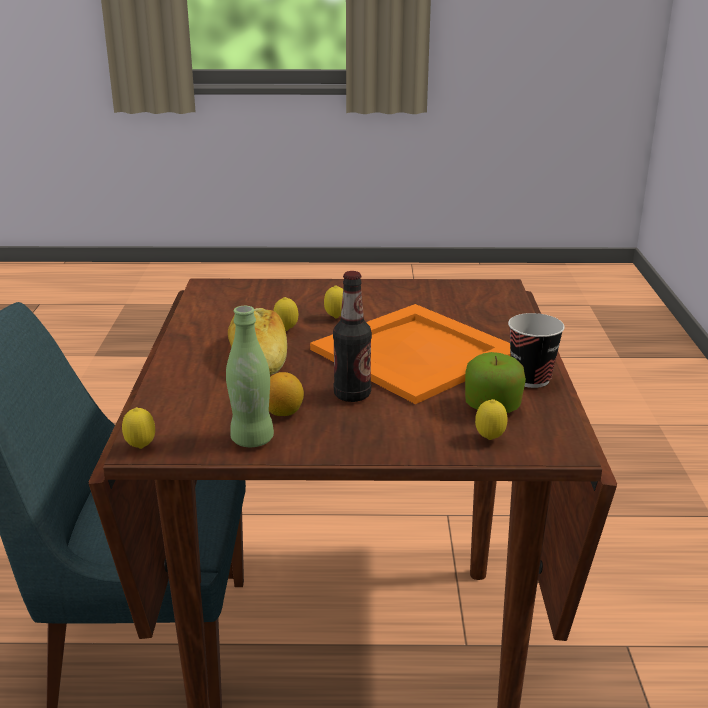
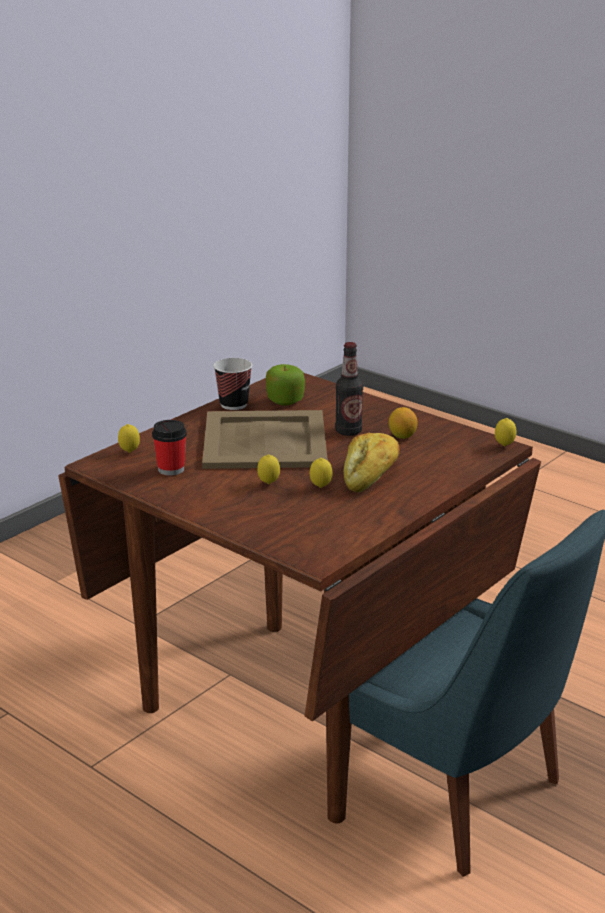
camera: 140 degrees left, 0 degrees up
(252, 439) = (437, 429): green bottle -> none
(417, 352) = (263, 440): orange tray -> beige tray
(437, 301) = (171, 469): none -> cup
(489, 439) = (316, 390): lemon -> lemon (129, 452)

